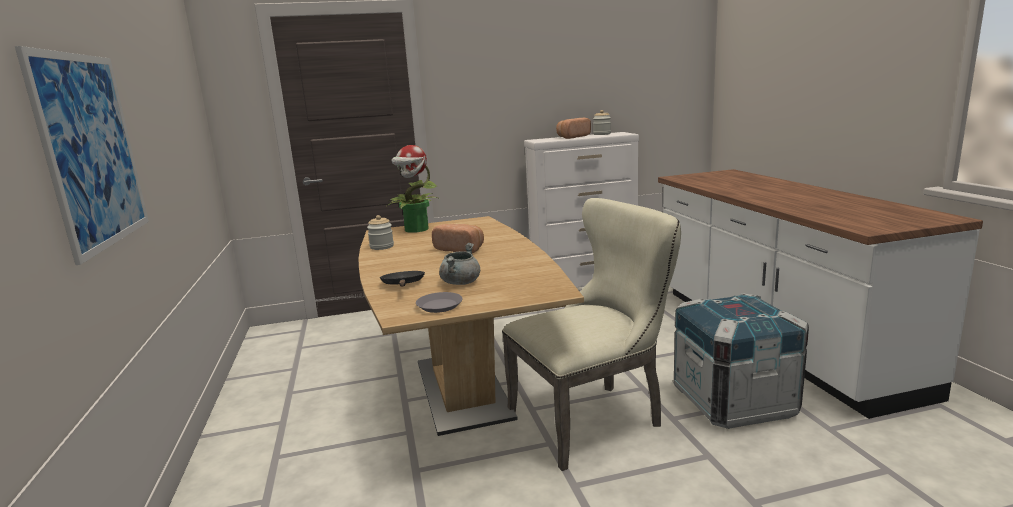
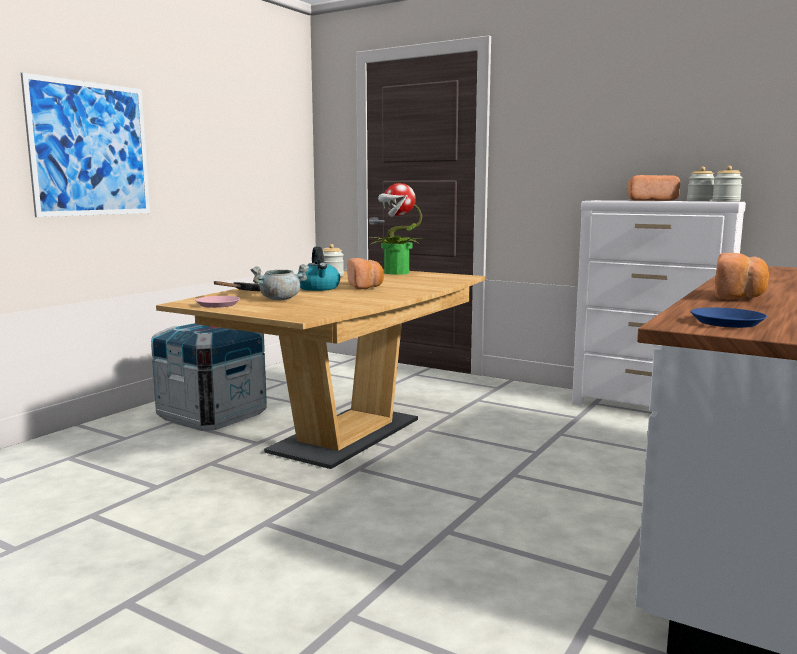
camera: 45 degrees right, 5 degrees down
(434, 262) = (319, 288): none -> kettle
(440, 306) = (218, 305): grey plate -> pink plate
(593, 418) = (385, 496): beige chair -> none
(623, 133) = (726, 201): none -> jar
(734, 402) = (540, 553): crate -> crate (213, 416)
(785, 201) = (739, 296): none -> bread
(869, 221) = (727, 322): none -> blue plate

